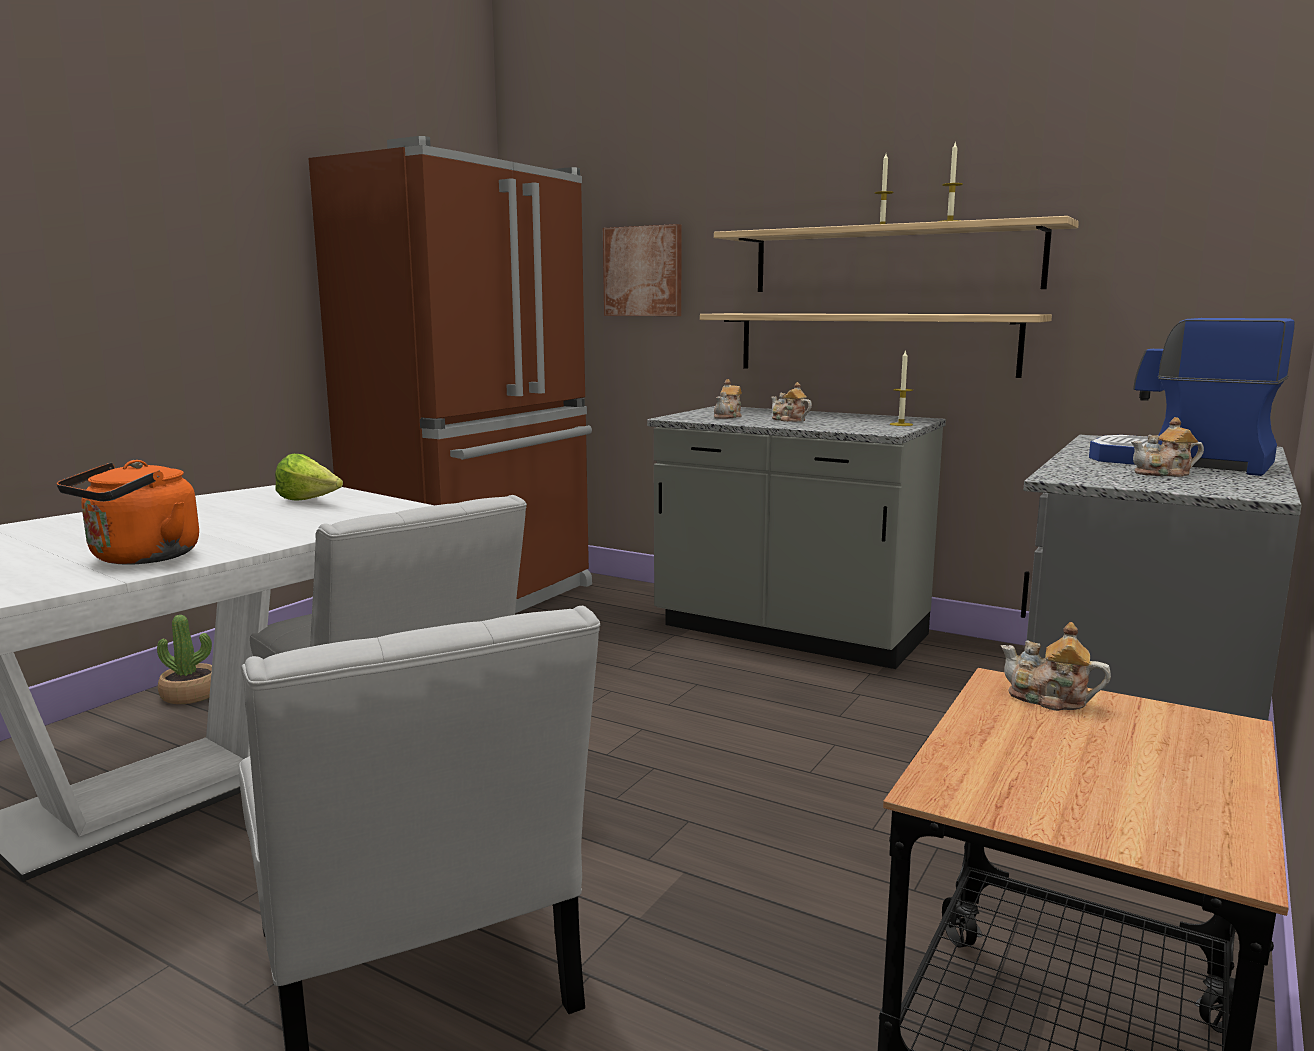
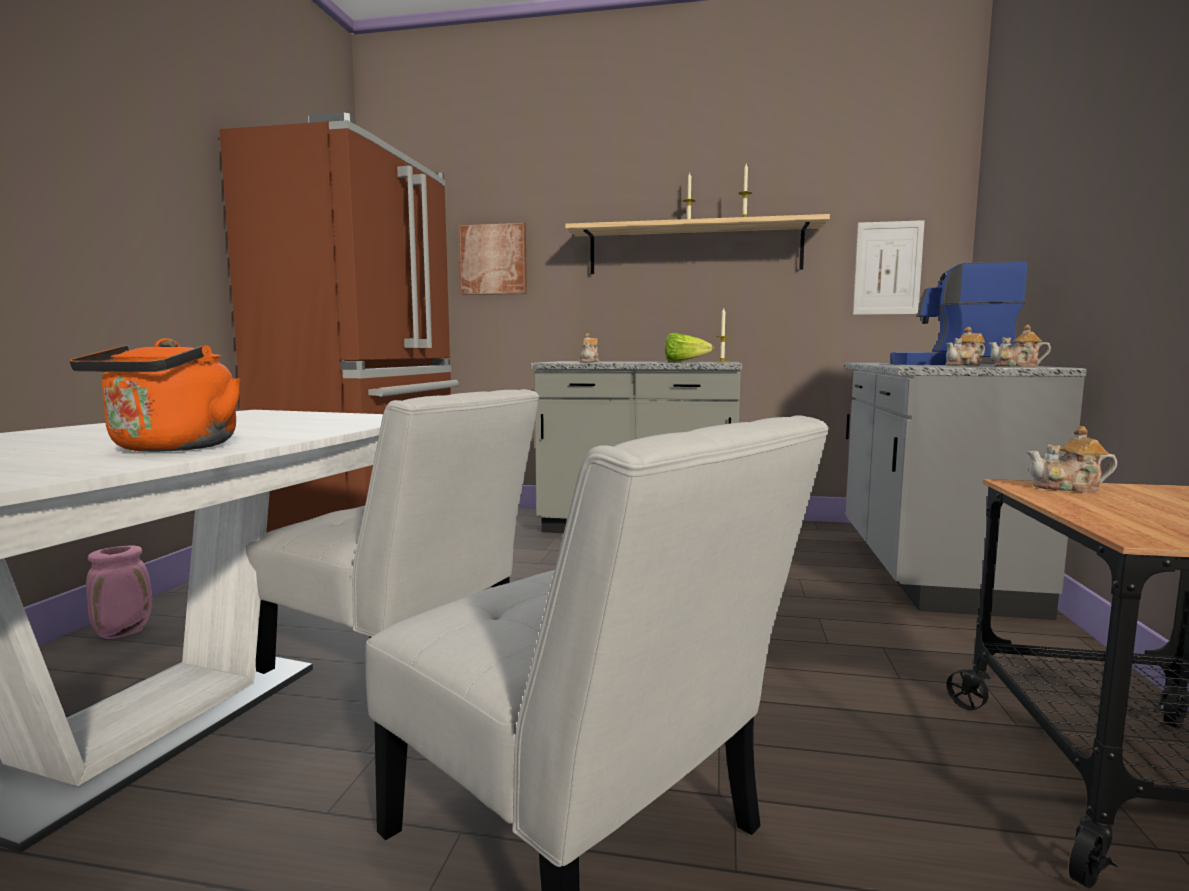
camera: 20 degrees left, 5 degrees down
(191, 695) = (124, 633): potted plant -> pink vase
(310, 501) = (285, 417): lettuce -> lettuce (684, 362)
(789, 420) = (639, 362): teapot -> teapot (1017, 366)
(873, 343) = (681, 310): shelf -> none
(1178, 289) = (887, 268): none -> picture

